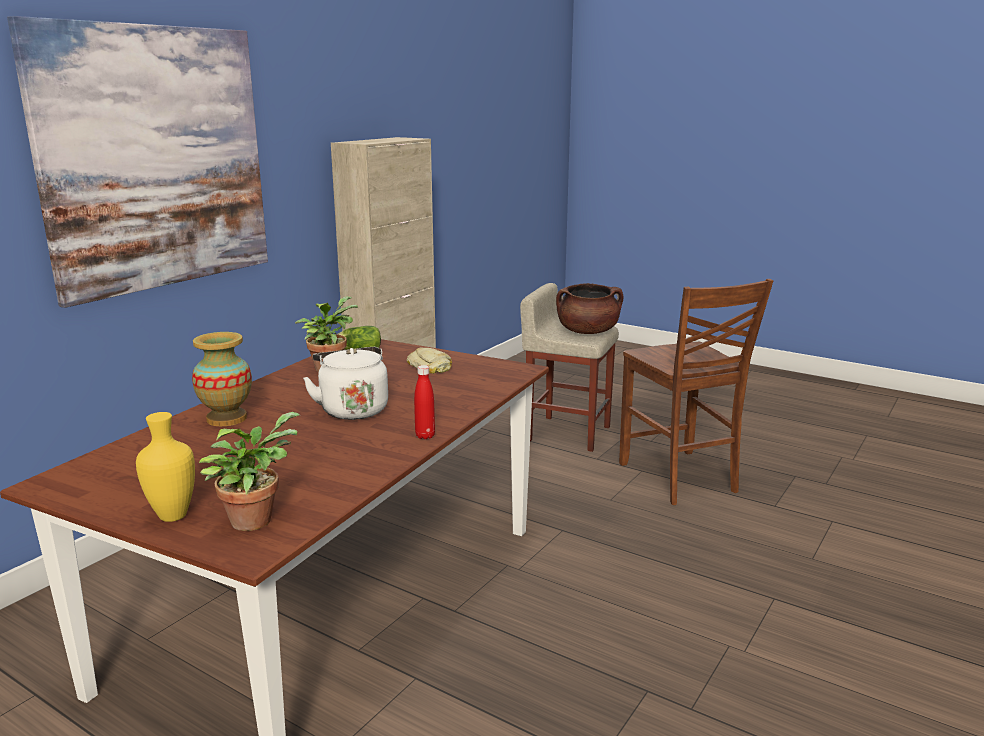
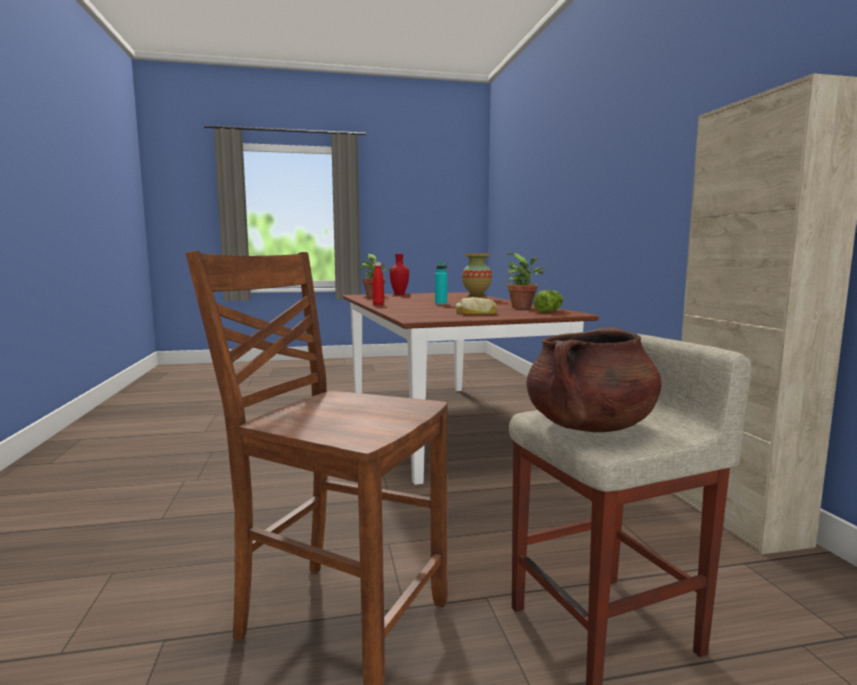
camera: 135 degrees right, 10 degrees down
(156, 159) = (622, 162): picture -> none
(175, 516) = (399, 294): yellow vase -> red vase
(352, 409) = (441, 304): white kettle -> turquoise bottle

